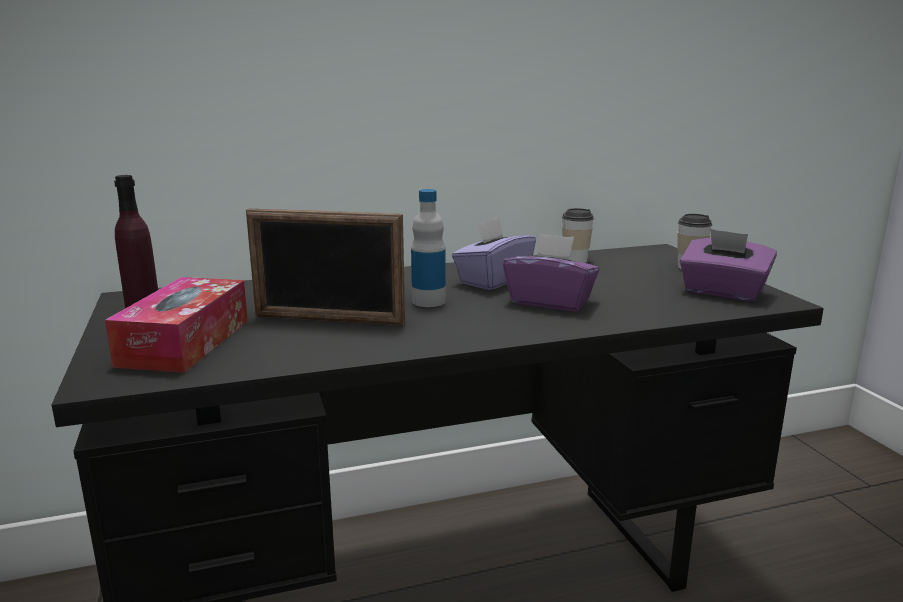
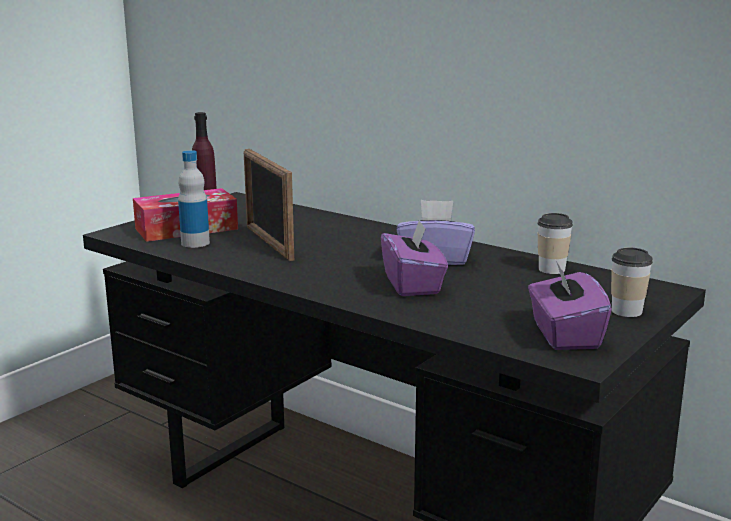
camera: 55 degrees right, 0 degrees up
(428, 301) = (349, 255): bottle -> bottle (195, 243)

